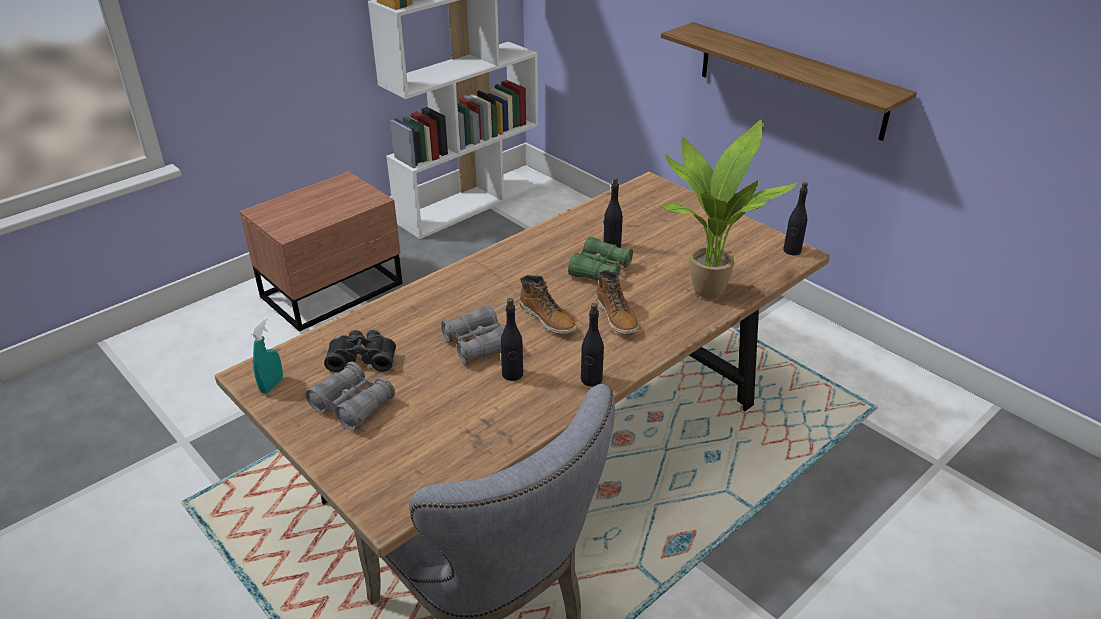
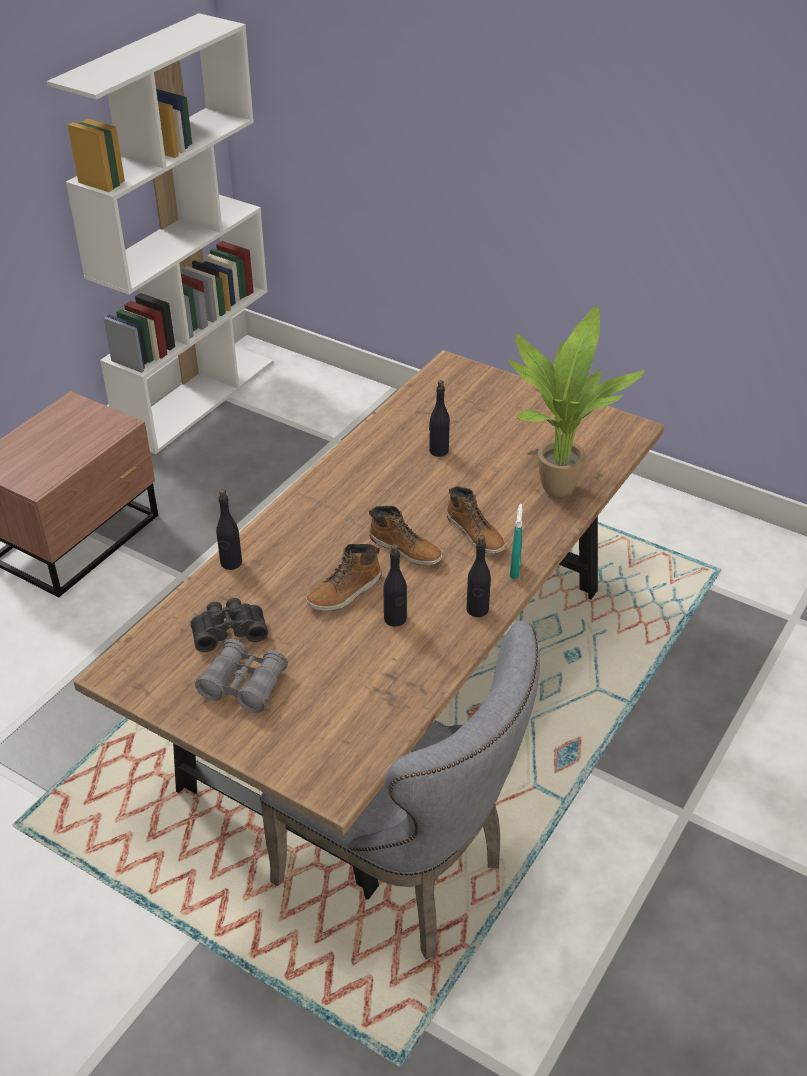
camera: 15 degrees left, 5 degrees up
(272, 385) = (145, 680): turquoise spray bottle -> turquoise spray bottle (515, 570)
(478, 344) = (345, 592): grey binoculars -> boot
(600, 270) = (437, 483): green binoculars -> none
(791, 80) = (583, 228): shelf -> none
(792, 251) = (625, 426): black bottle -> black bottle (231, 563)

